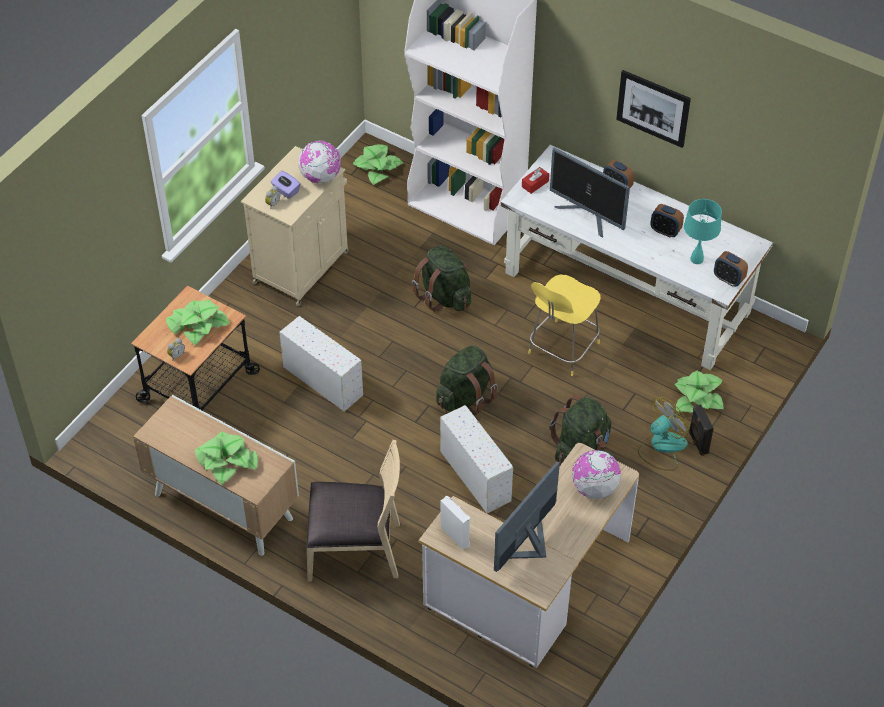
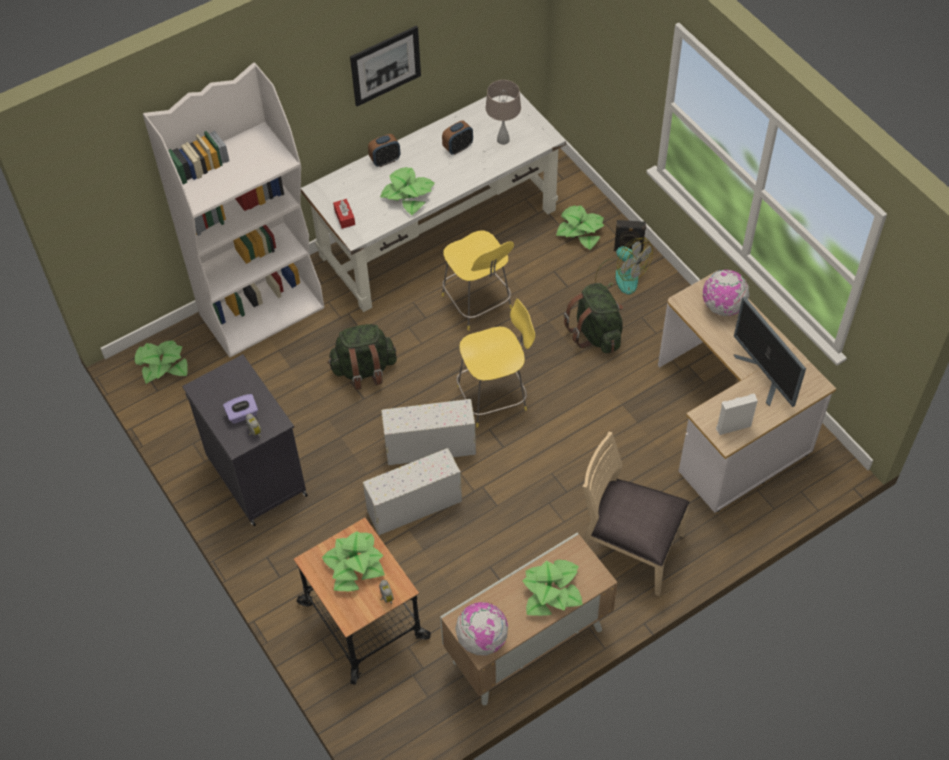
camera: 65 degrees left, 5 degrees up
(302, 266) = (255, 475): beige cabinet -> black cabinet
(320, 177) = (241, 378): globe -> globe (482, 639)
(355, 549) = (628, 547): beige chair -> beige chair turned 90 degrees counterclockwise
(465, 397) = (494, 397): green backpack -> yellow stool
(474, 475) = (587, 422): white storage box -> white storage box (429, 448)
(588, 216) = (408, 194): monitor -> potted plant
(662, 447) = (621, 276): fan -> fan turned 150 degrees clockwise
(697, 259) = (503, 140): turquoise table lamp -> beige table lamp
(728, 279) = (537, 128): alarm clock -> none

